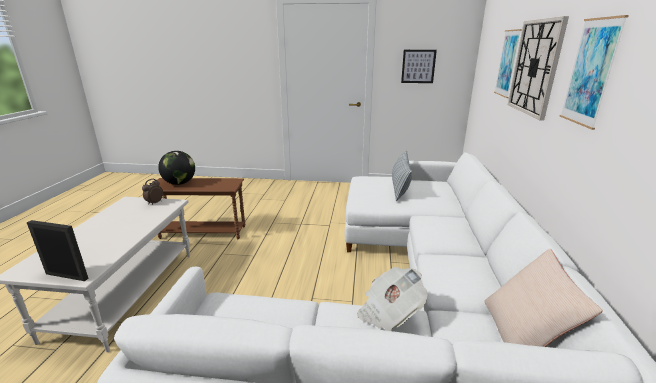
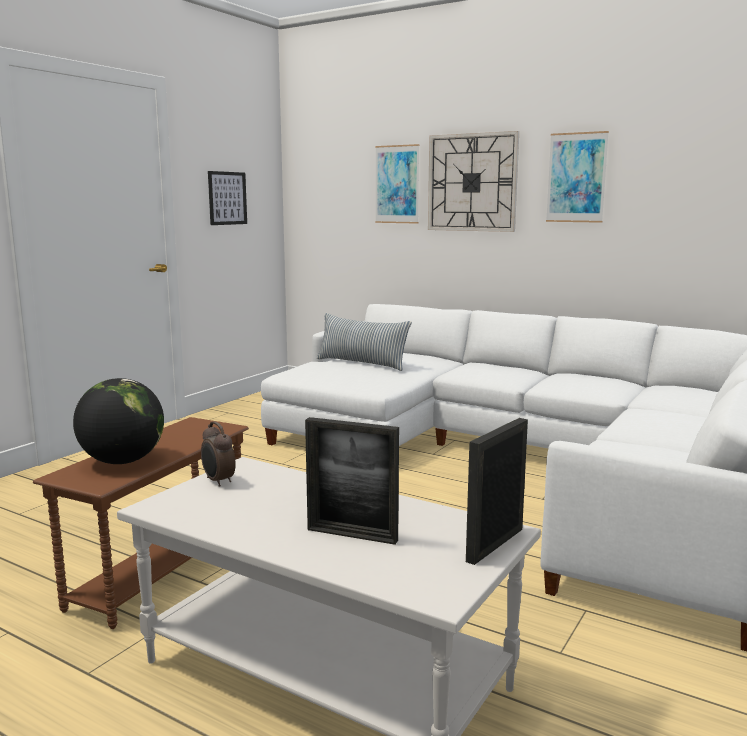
camera: 65 degrees left, 10 degrees down
(89, 240) = (352, 535): none -> picture frame
(389, 311) = (639, 409): newspaper -> none
(524, 334) = (677, 385): beige pillow -> none

